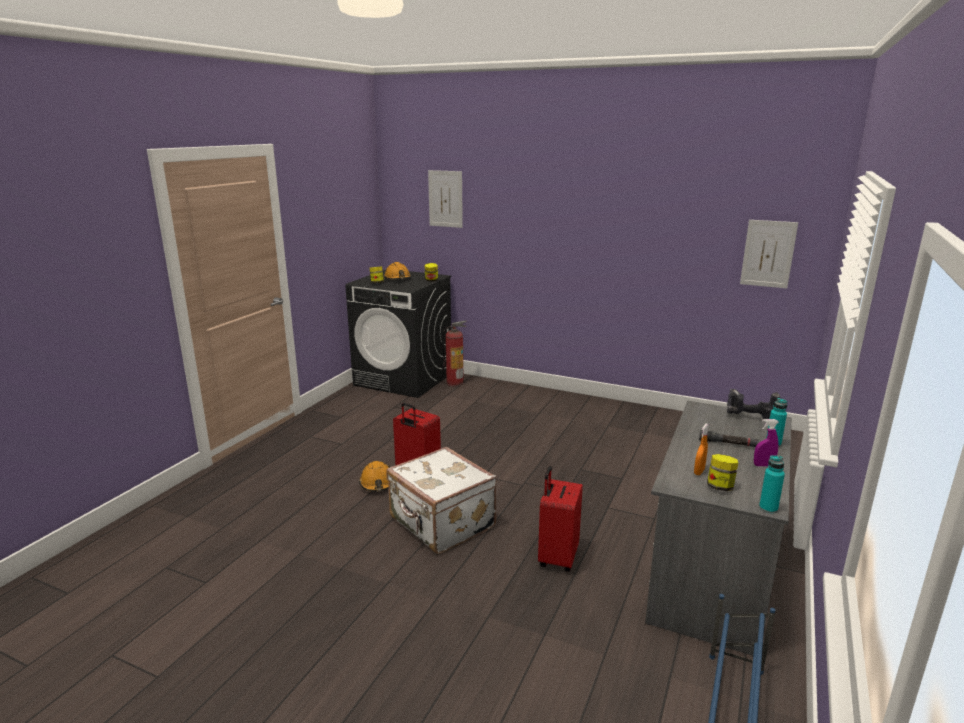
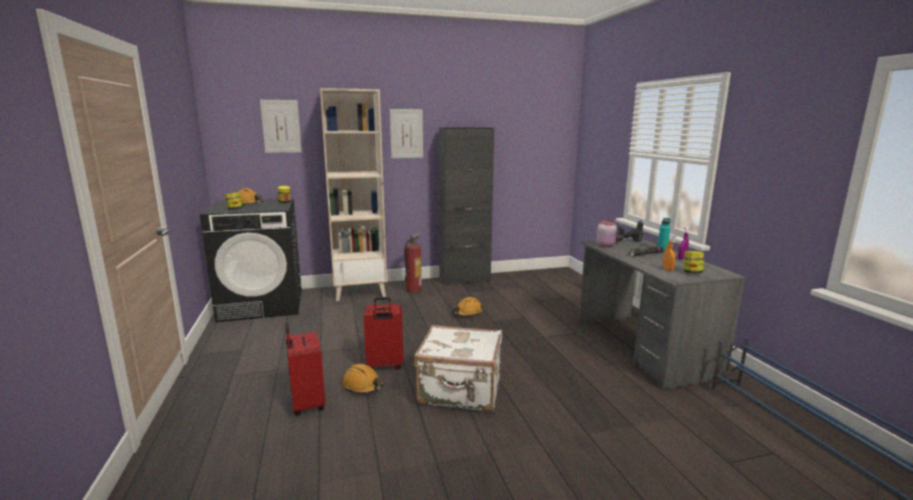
camera: 40 degrees left, 5 degrees down
(455, 383) = (315, 295): fire extinguisher -> fire extinguisher (413, 291)
(499, 390) = (360, 291): none -> beige bookcase
(557, 558) = (565, 377): red suitcase -> red suitcase (306, 404)
(568, 449) = (467, 313): none -> orange hard hat
(627, 409) = (464, 279): none -> black cabinet
(704, 415) = (606, 245): none -> pink jar
(768, 254) = (540, 152): picture -> picture (406, 133)
(768, 508) = (729, 275): turquoise bottle -> none

